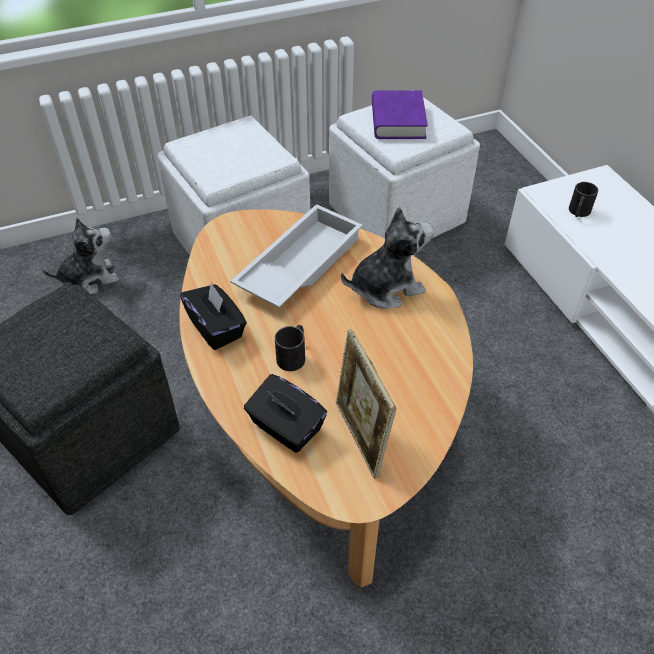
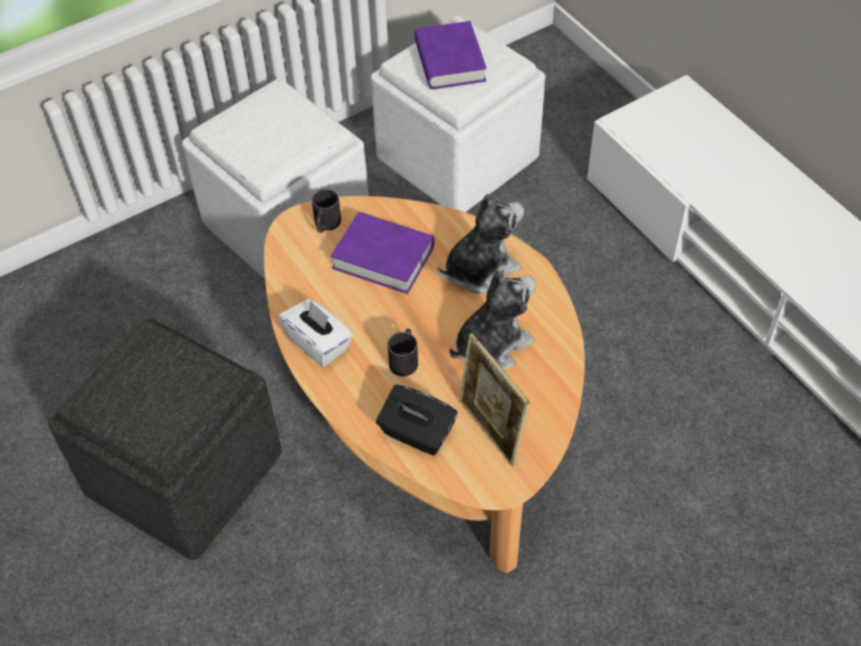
camera: 10 degrees left, 5 degrees up
(89, 279) = (122, 297): plush toy -> plush toy (491, 345)
(216, 328) = (318, 343): black tissue box -> white tissue box
(298, 264) = (383, 257): white tray -> purple book
(578, 212) = (663, 141): black mug -> black mug (325, 224)

